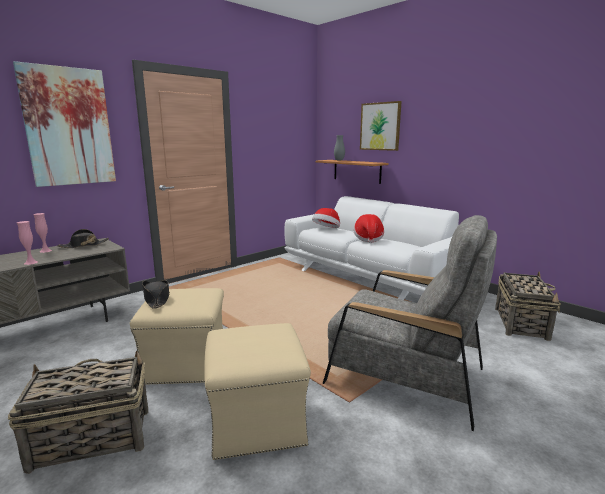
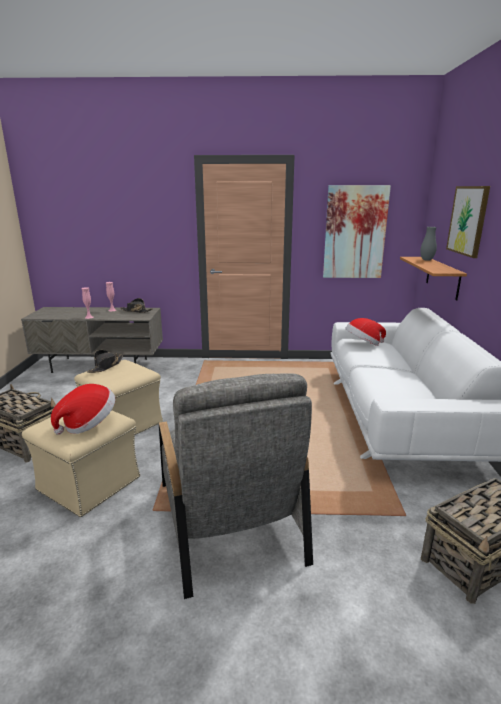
camera: 45 degrees right, 5 degrees up
(68, 127) = (140, 216): picture -> picture (355, 232)
(368, 239) = (377, 368): hat -> hat (88, 424)

